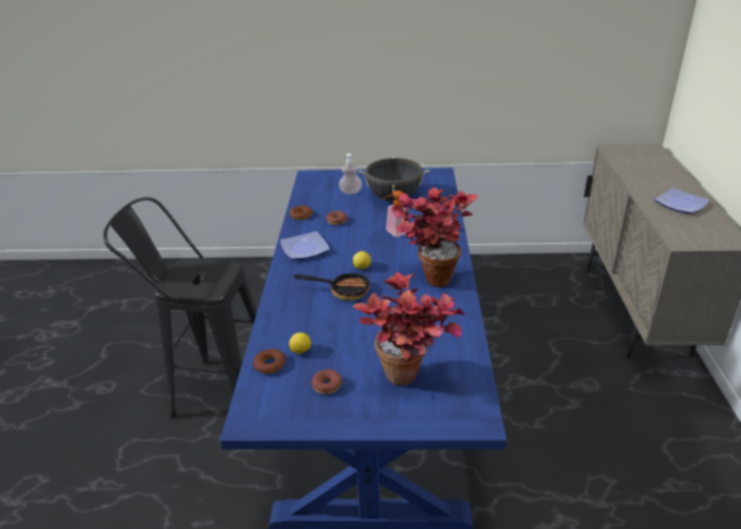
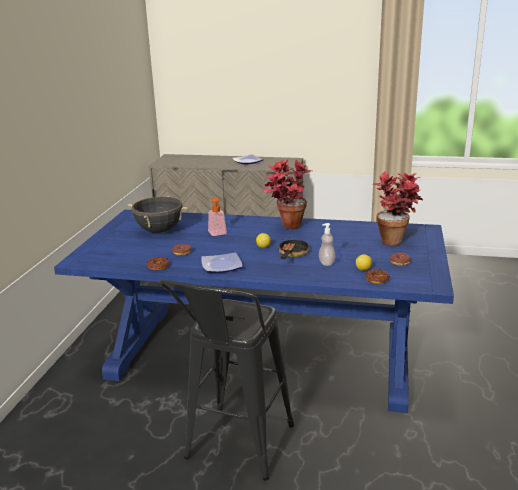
camera: 80 degrees left, 10 degrees down
(350, 192) = (131, 245): soap dispenser -> soap dispenser (326, 263)

